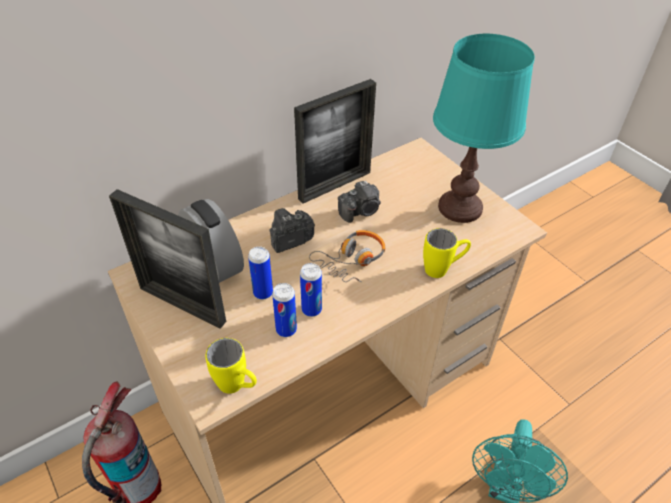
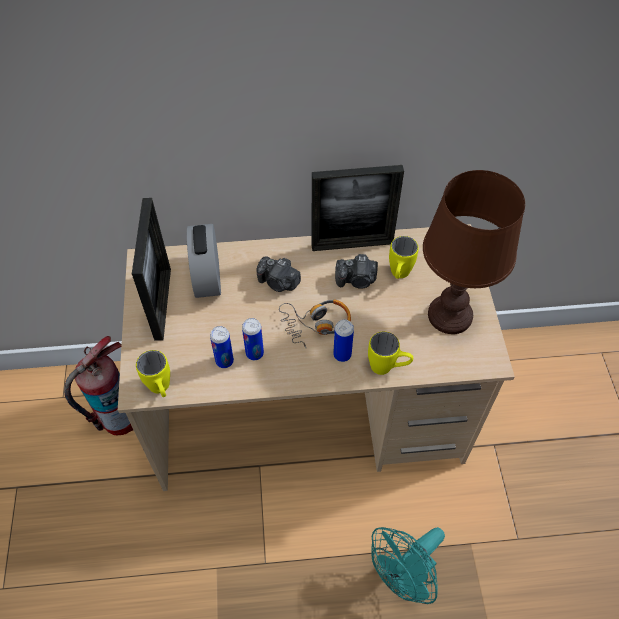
camera: 30 degrees right, 10 degrees up
(182, 305) = (162, 303): picture frame -> picture frame turned 150 degrees counterclockwise
(263, 293) = (227, 321): can -> can (342, 355)
(290, 240) = (278, 282): camera -> camera turned 150 degrees counterclockwise
(394, 194) = (398, 276): none -> yellow mug
(459, 208) = (449, 315): turquoise table lamp -> brown table lamp

